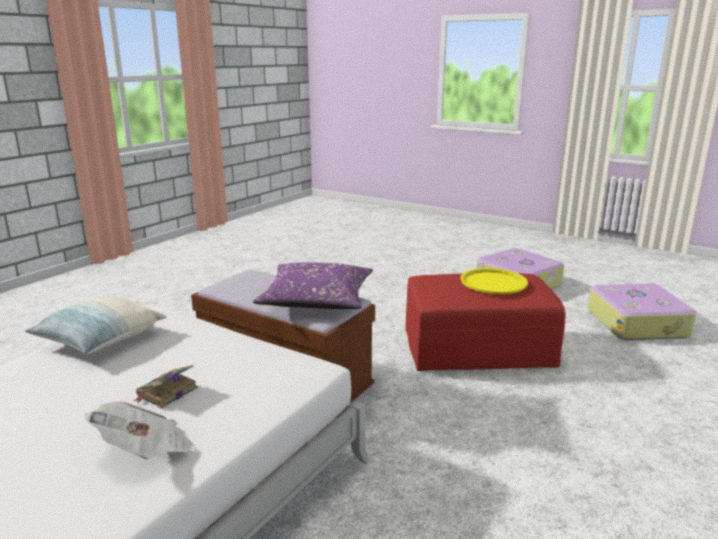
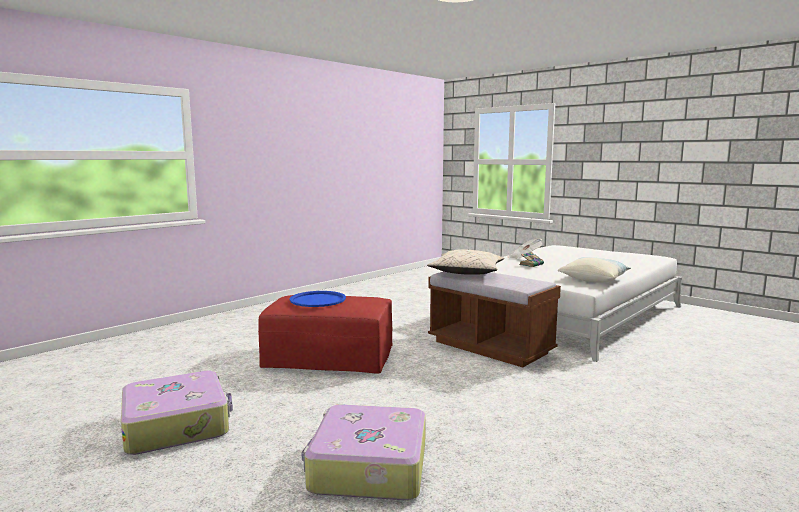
camera: 170 degrees left, 10 degrees down
(317, 301) = (467, 273): purple pillow -> beige pillow
(493, 282) = (318, 300): yellow tray -> blue tray
(637, 323) = (153, 367): suitcase -> suitcase (367, 467)

